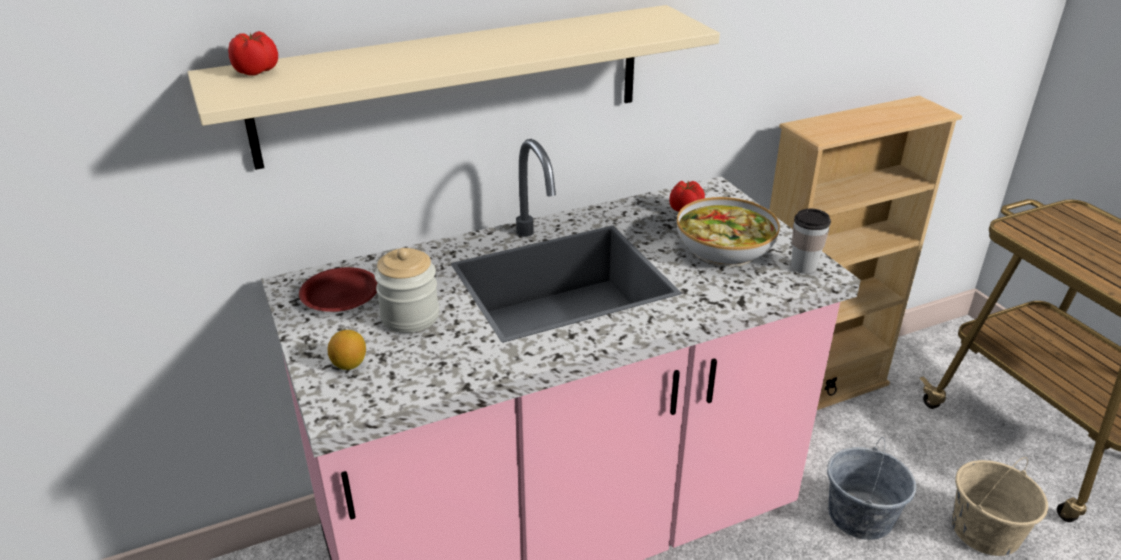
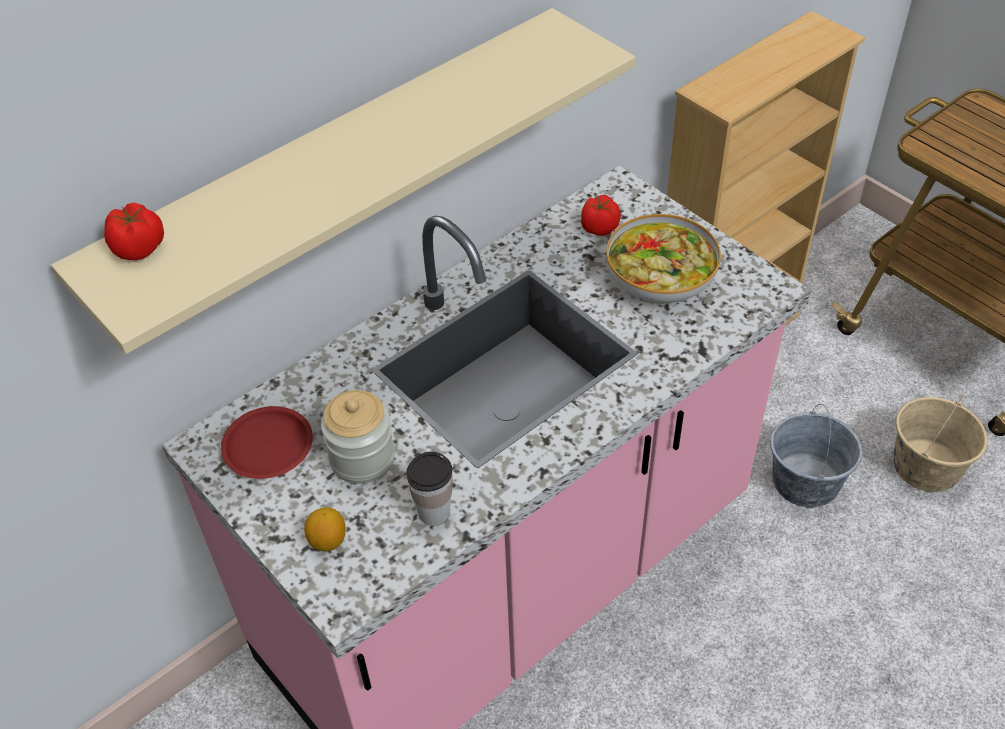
camera: 15 degrees left, 15 degrees up
(803, 267) = (750, 285): cup -> cup (434, 512)

